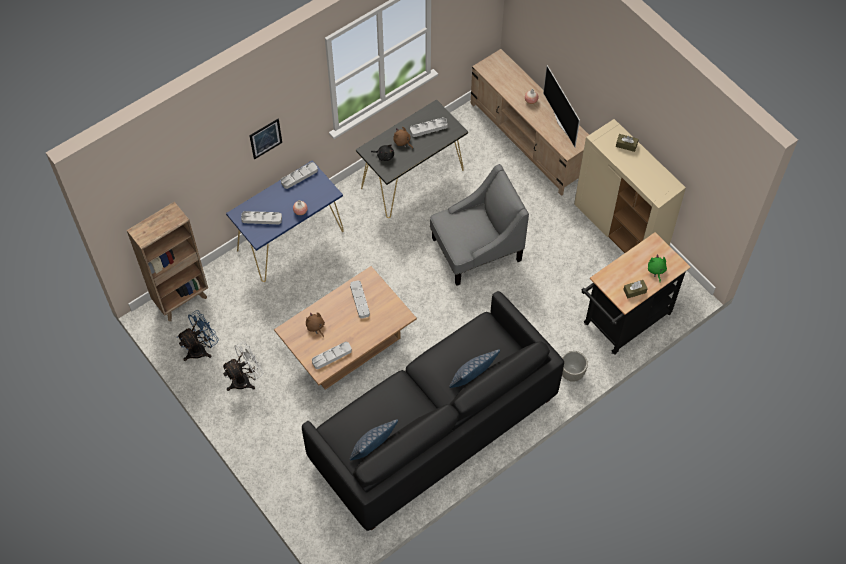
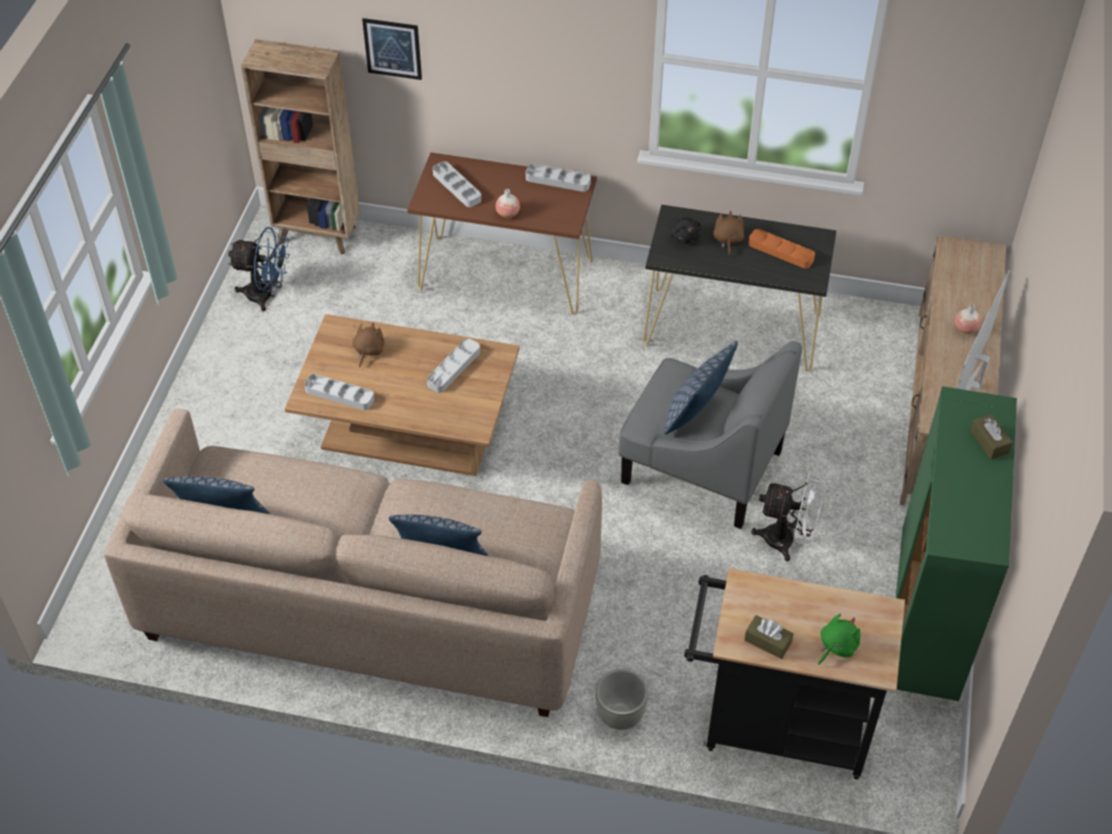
camera: 50 degrees right, 10 degrees down
(245, 379) = (262, 363): white fan -> white fan (788, 541)
(265, 138) = (520, 66): picture -> picture (392, 48)
(291, 240) = (506, 275): blue console table -> brown console table
(428, 128) = (781, 251): grey tray -> orange tray
(433, 428) = (370, 606): black sofa -> beige sofa
(474, 229) = (696, 413): none -> pillow
(620, 229) = (929, 614): beige cabinet -> green cabinet

